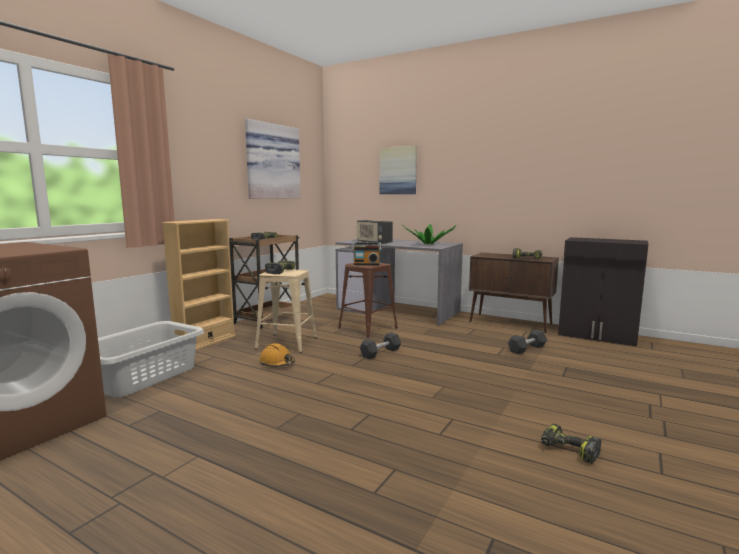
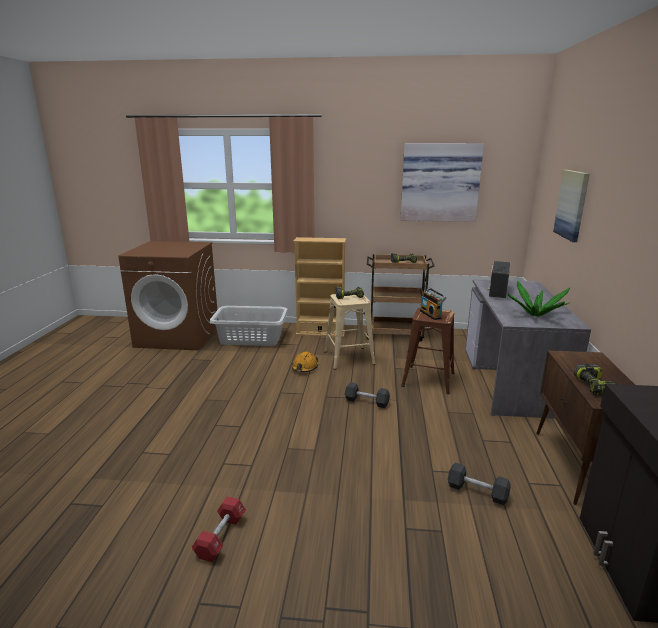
camera: 65 degrees right, 10 degrees up
(568, 451) = (221, 537): power drill -> red dumbbell

